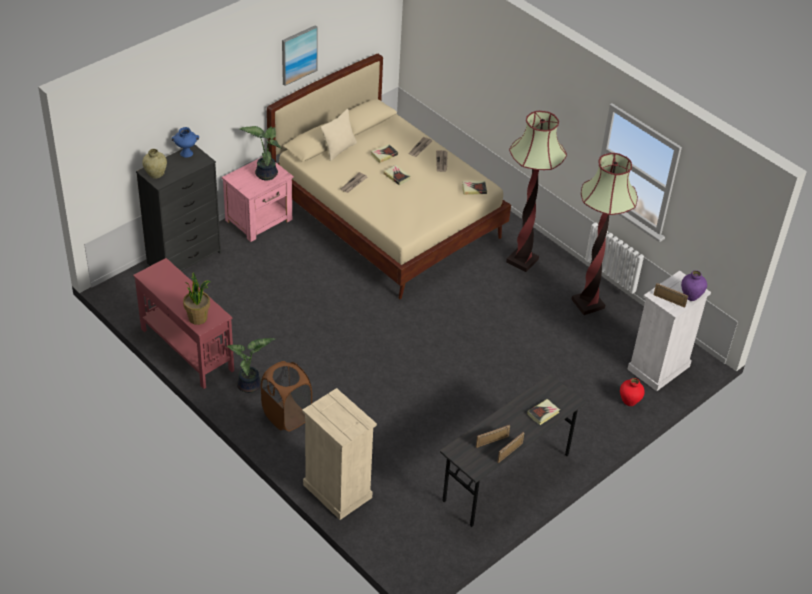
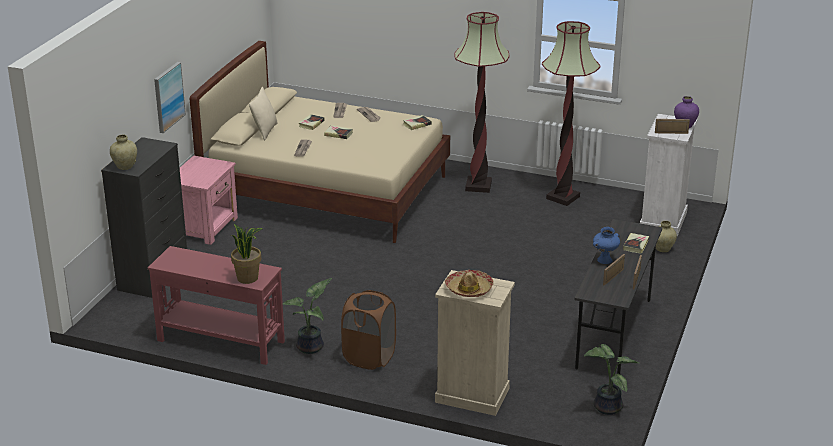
camera: 25 degrees left, 15 degrees down
(186, 154) = (141, 145): blue vase -> blue vase (604, 260)
(265, 173) = (206, 168): potted plant -> potted plant (606, 407)
(298, 54) = (205, 37): picture -> picture (168, 97)
(333, 415) = (469, 289): none -> hat
(629, 401) = (662, 249): red vase -> beige vase

